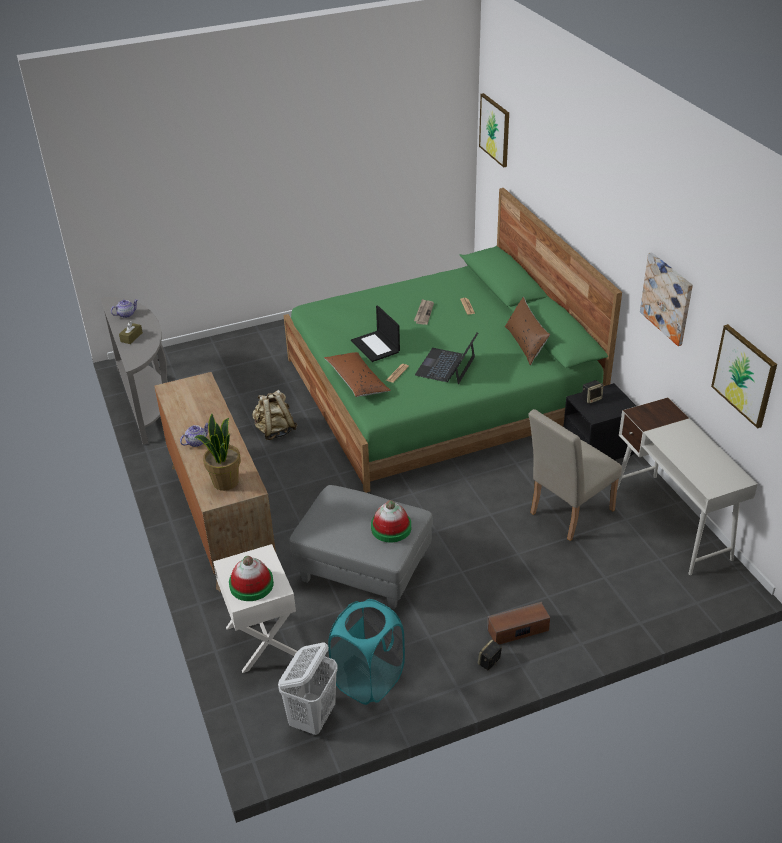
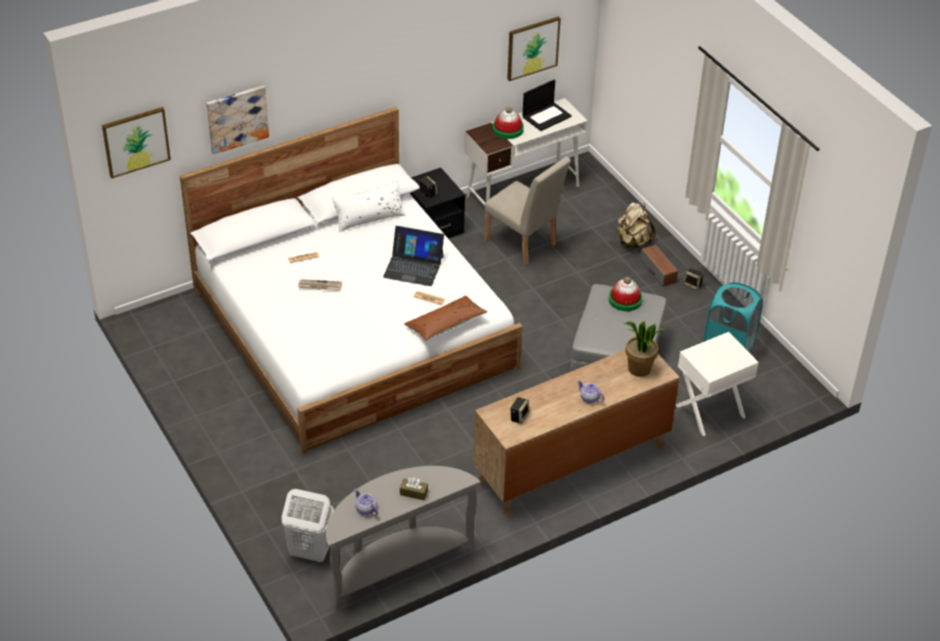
camera: 100 degrees left, 5 degrees up
(191, 396) = (519, 416): none -> speaker
(251, 584) = (727, 355): hat -> hat (508, 129)
(275, 431) = (436, 445): beige backpack -> beige backpack (633, 242)
(313, 717) = (772, 372): white laundry basket -> white laundry basket (309, 552)
(376, 346) = (385, 315): laptop -> laptop (546, 116)
(440, 390) = (353, 328): green bed -> white bed
(525, 344) = (369, 218): brown pillow -> white pillow
(667, 298) = (442, 68): picture -> picture (237, 118)

